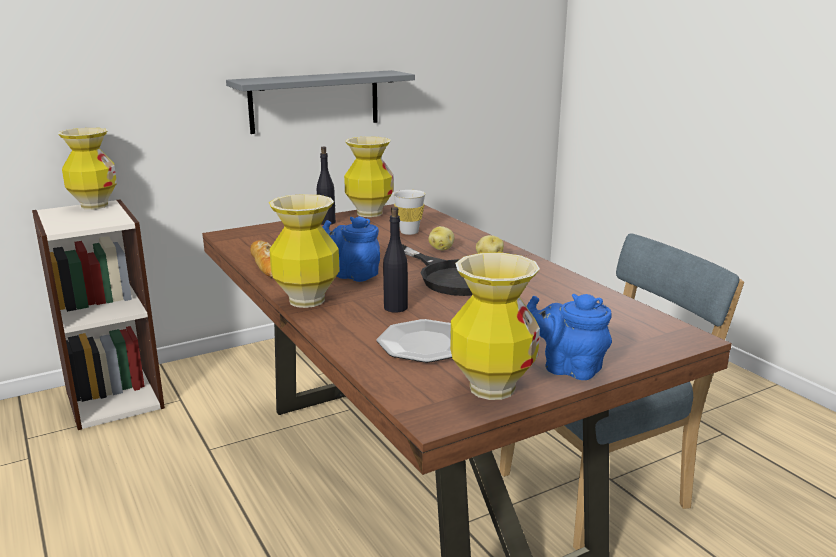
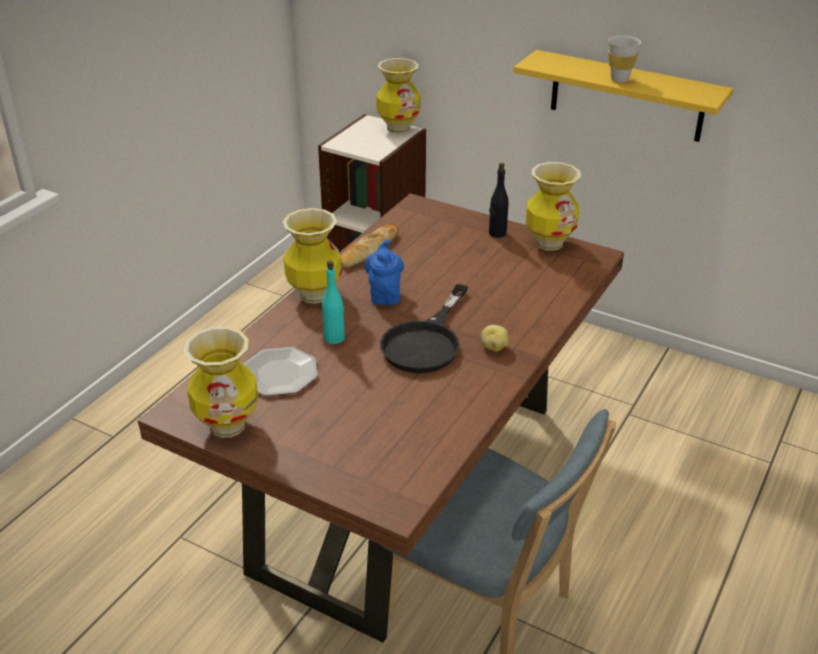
camera: 60 degrees right, 15 degrees up
(315, 101) = (626, 96): grey shelf -> yellow shelf
(395, 308) = (334, 338): black bottle -> turquoise bottle
(409, 232) = (519, 282): white cup -> white cup (619, 79)
(441, 248) = (492, 314): potato -> none
(568, 368) = (285, 453): blue teapot -> none

